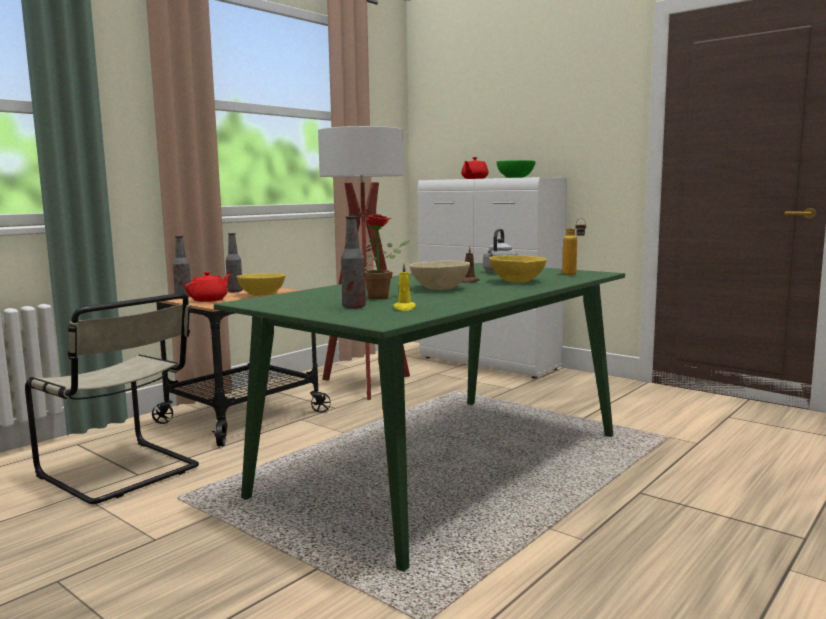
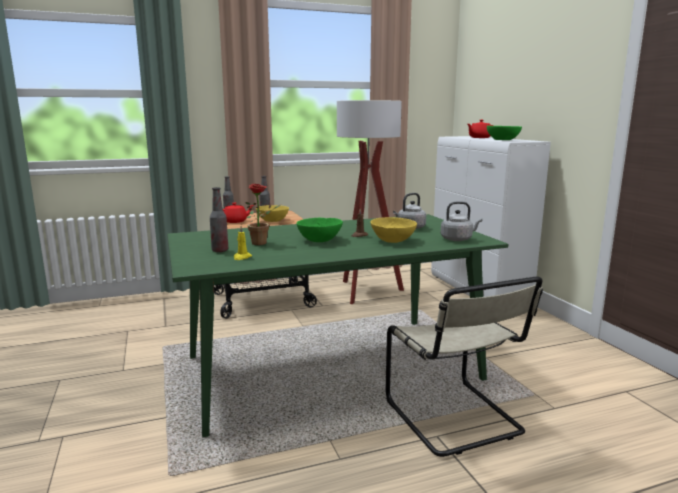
camera: 30 degrees right, 5 degrees up
(122, 472) = (160, 322): beige chair -> beige chair (455, 419)
(439, 288) = (319, 240): beige bowl -> green bowl
(573, 274) = (458, 239): bottle -> grey kettle

